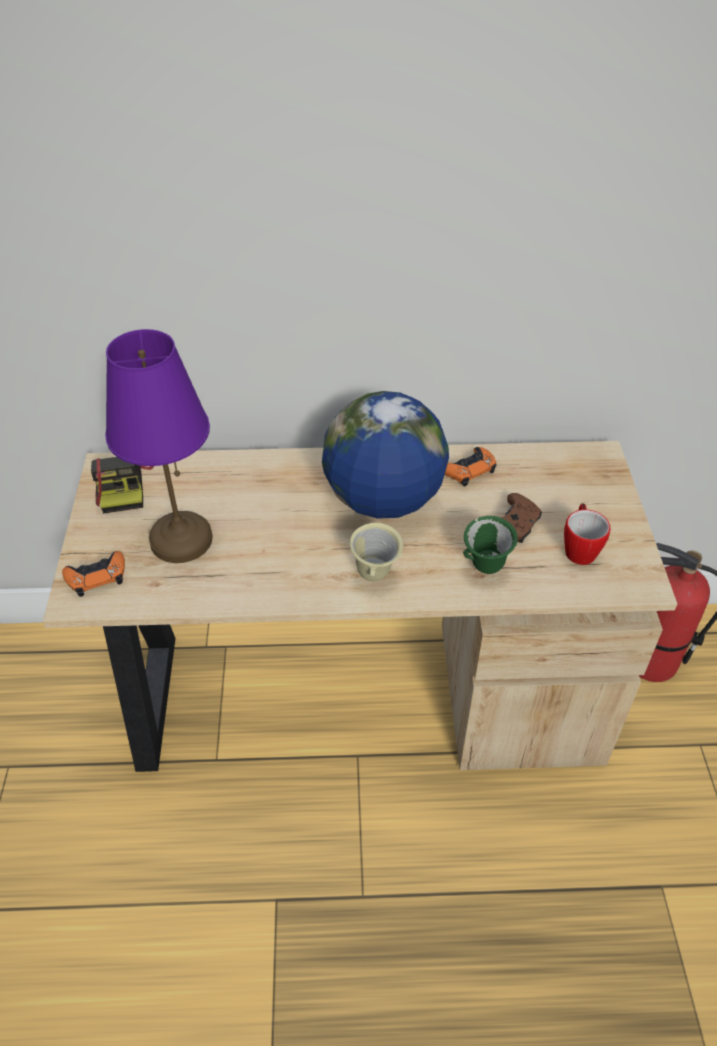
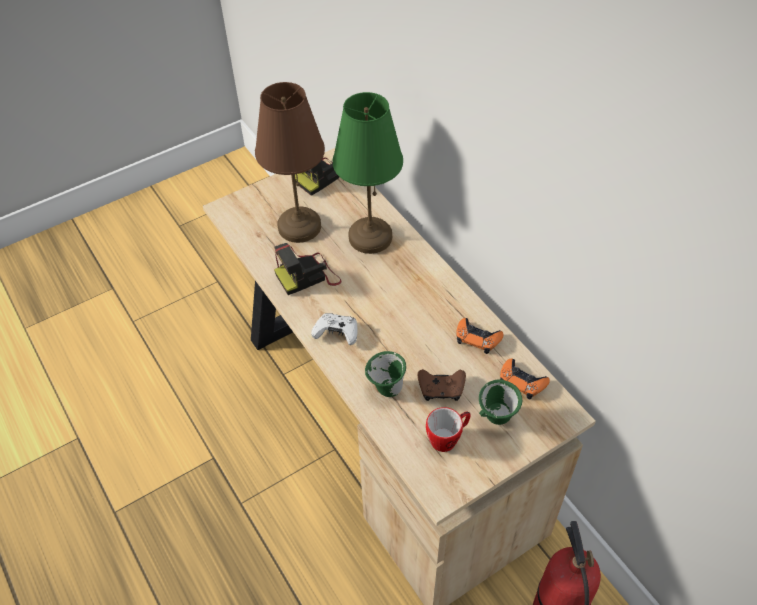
camera: 60 degrees right, 5 degrees up
(97, 577) = (246, 208): orange game controller -> orange game controller (522, 381)
(180, 540) = (298, 226): purple table lamp -> brown table lamp
(258, 488) = (369, 237): none -> green table lamp
(267, 565) = (308, 276): none -> camera
(375, 576) = (337, 333): beige mug -> white game controller
(383, 500) = (408, 305): globe -> none
(578, 503) = (496, 419): none -> green mug

